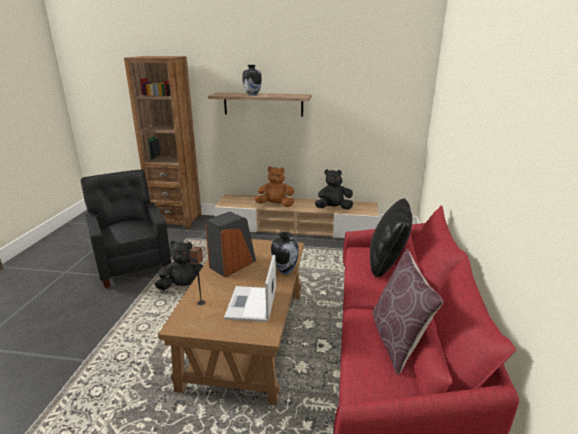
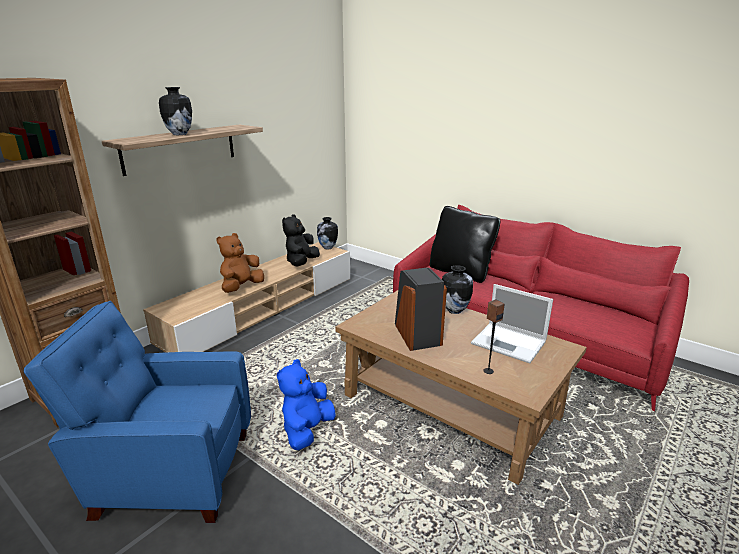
camera: 60 degrees left, 0 degrees up
(133, 263) = (169, 472): black armchair -> blue armchair
(184, 288) = (307, 430): black plush toy -> blue plush toy
(371, 208) = (327, 248): none -> vase
(398, 340) = (575, 304): brown pillow -> none

